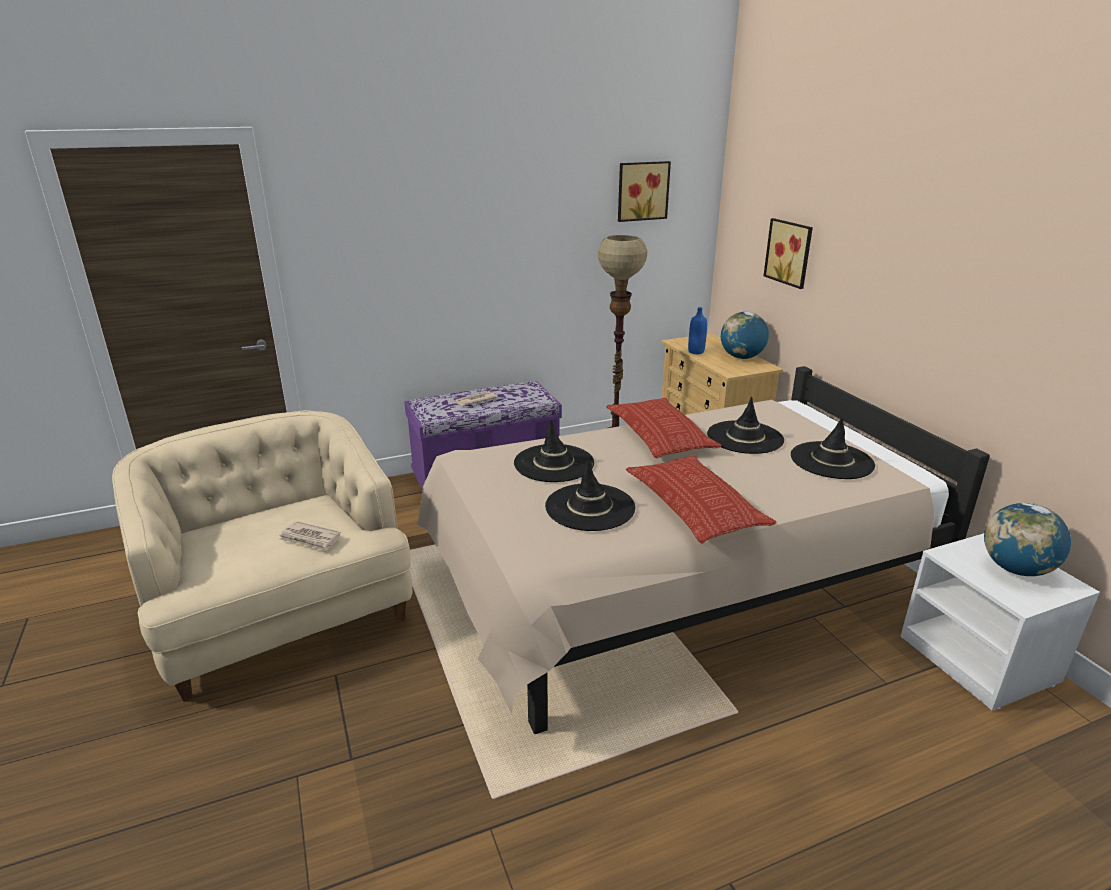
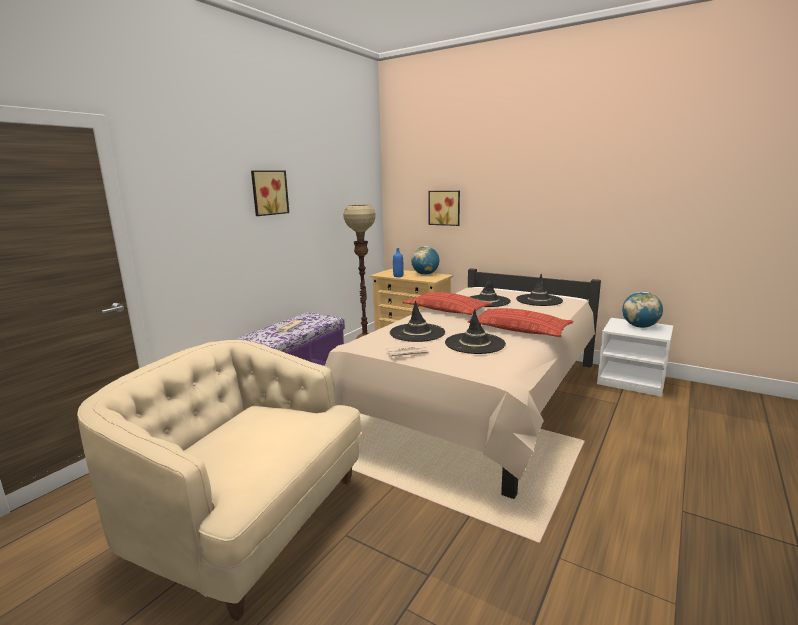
camera: 35 degrees left, 10 degrees down
(310, 539) = (294, 427): newspaper -> newspaper (408, 353)
(642, 191) = (348, 181): picture -> picture (268, 192)

